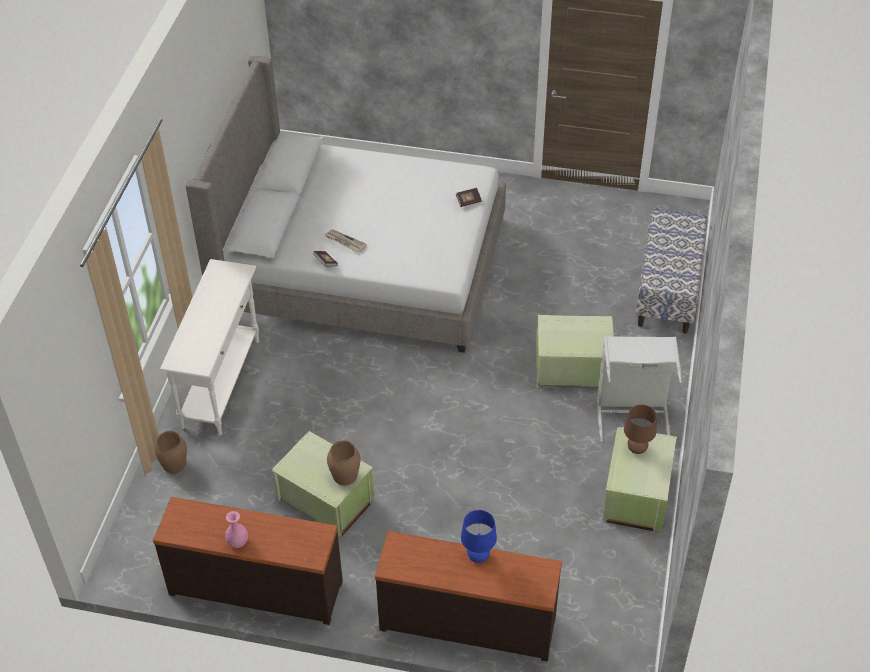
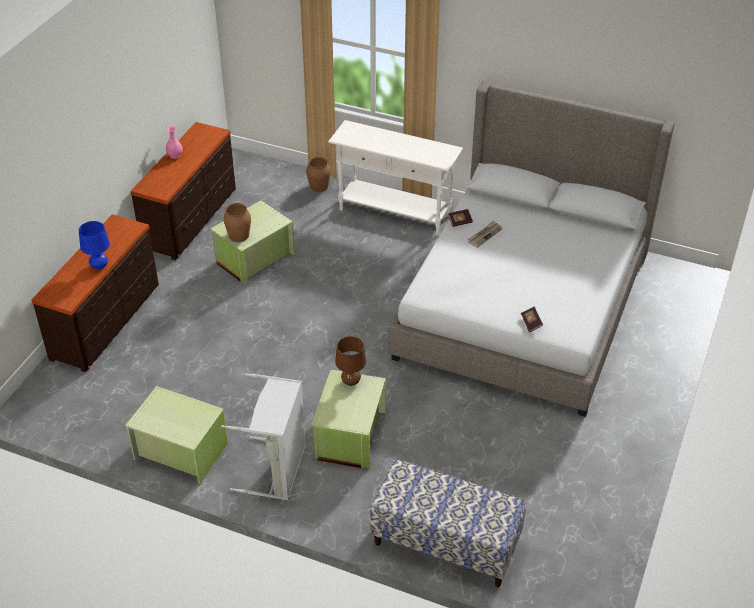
camera: 100 degrees right, 5 degrees down
(637, 449) = (191, 416): brown table lamp -> brown table lamp (351, 382)

